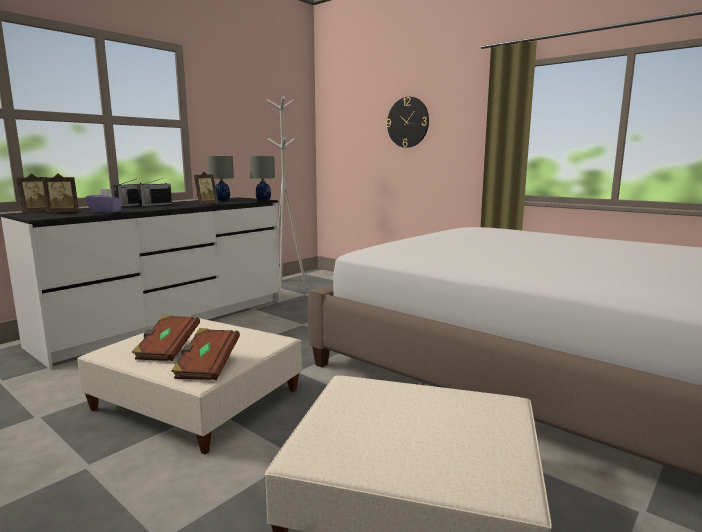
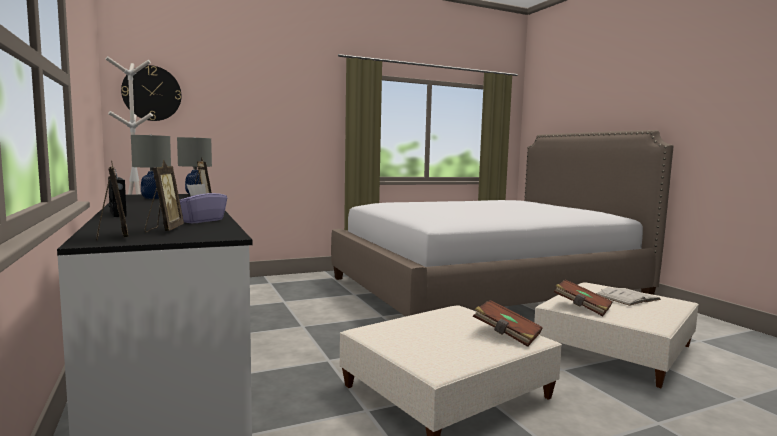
camera: 65 degrees left, 5 degrees down
(155, 205) = (144, 209): radio -> none
(167, 350) = (452, 344): brown book -> brown book (582, 308)
(408, 122) = (255, 108): wall clock -> wall clock (152, 93)
(459, 433) = (627, 297): none -> white book

